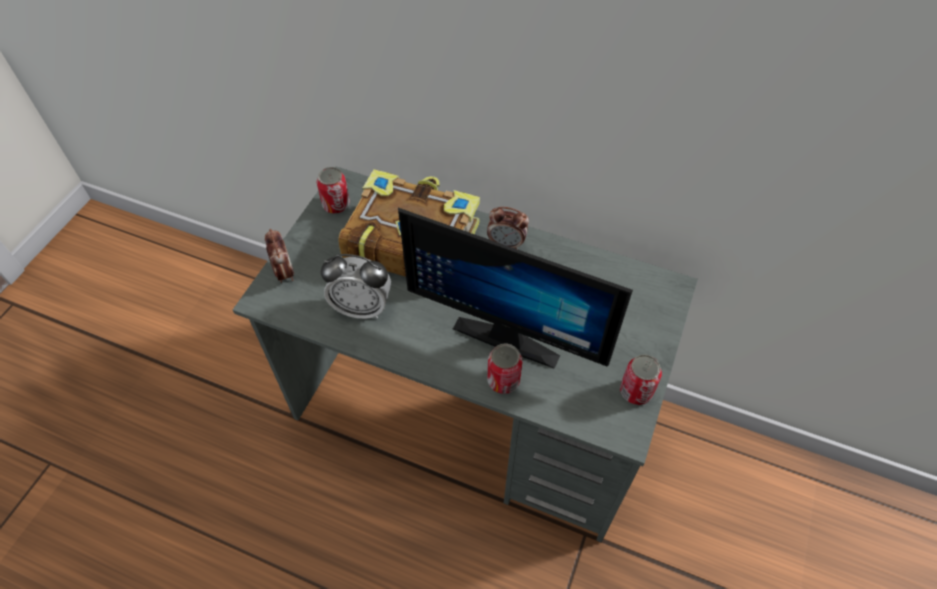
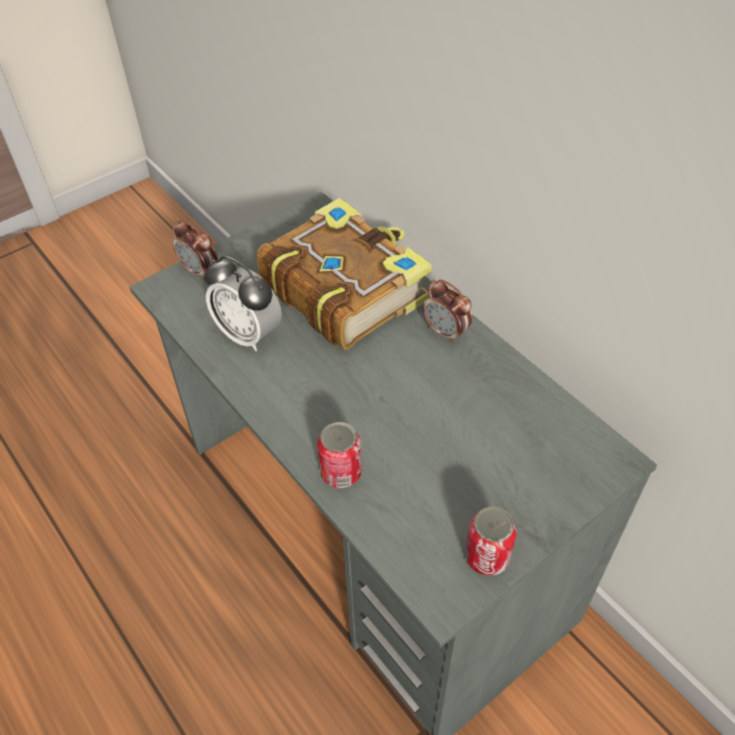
camera: 30 degrees right, 5 degrees down
(284, 272) = (200, 271): alarm clock -> alarm clock turned 120 degrees clockwise
(336, 205) = (295, 227): can -> none
(510, 331) = (385, 425): monitor -> none

